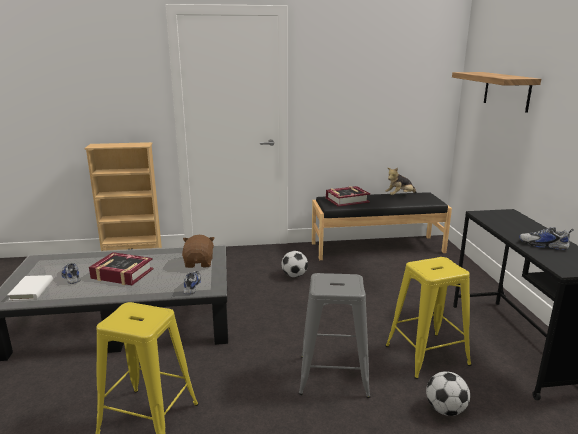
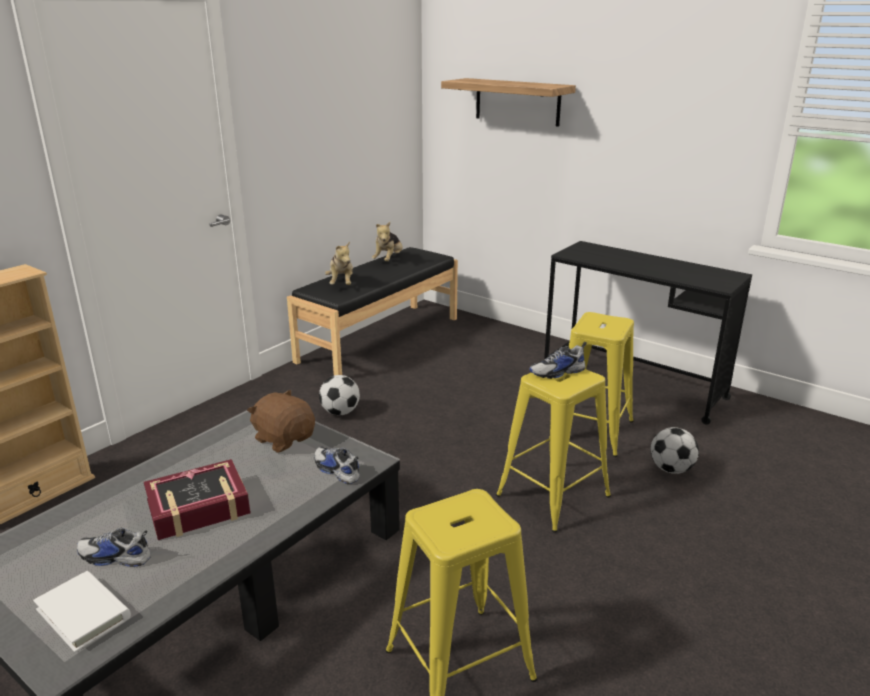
camera: 45 degrees left, 5 degrees up
(333, 376) = (553, 496): grey stool -> yellow stool
(347, 200) = (341, 283): book -> plush toy
(543, 245) = (668, 269): shoe -> shoe (558, 372)

